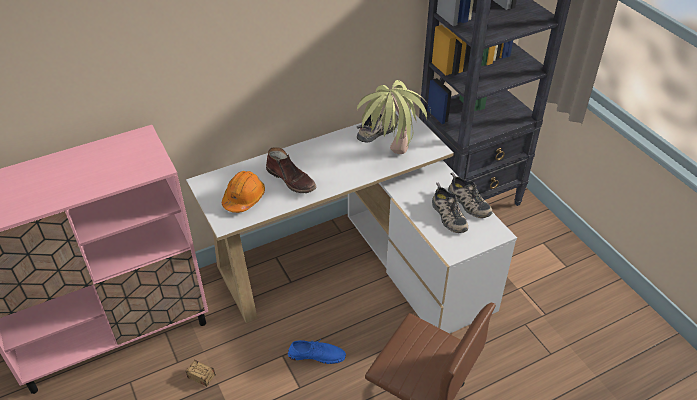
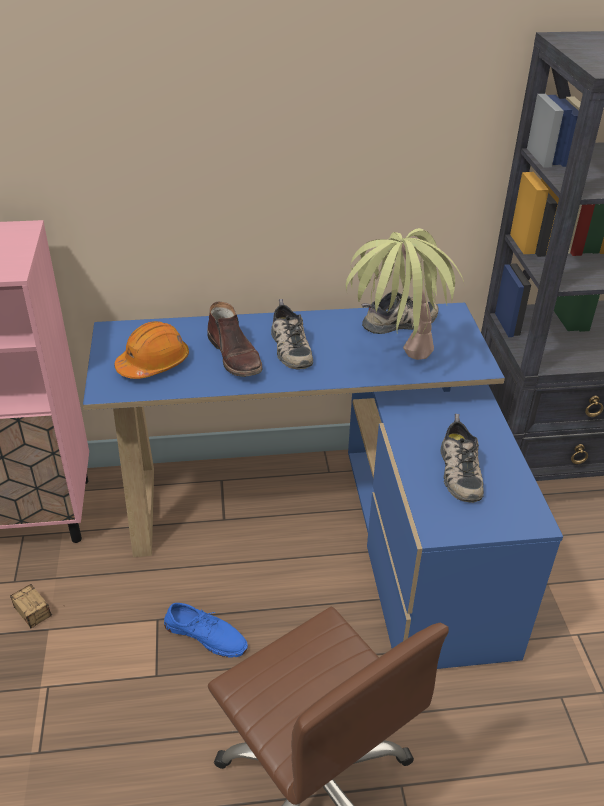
camera: 20 degrees right, 5 degrees down
(357, 266) = (330, 525): white desk -> blue desk
(467, 203) = (501, 461): shoe -> shoe (289, 347)

